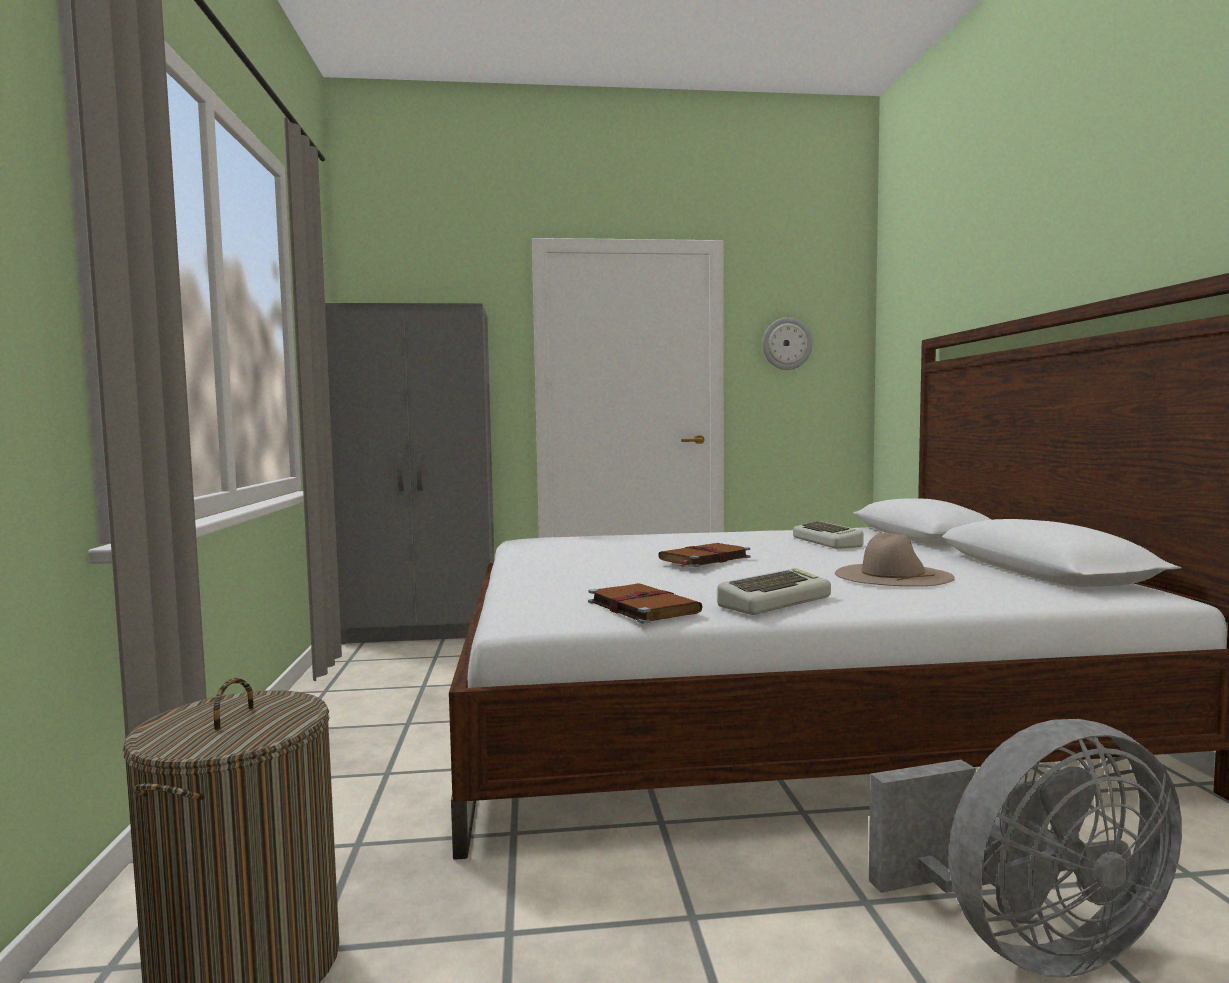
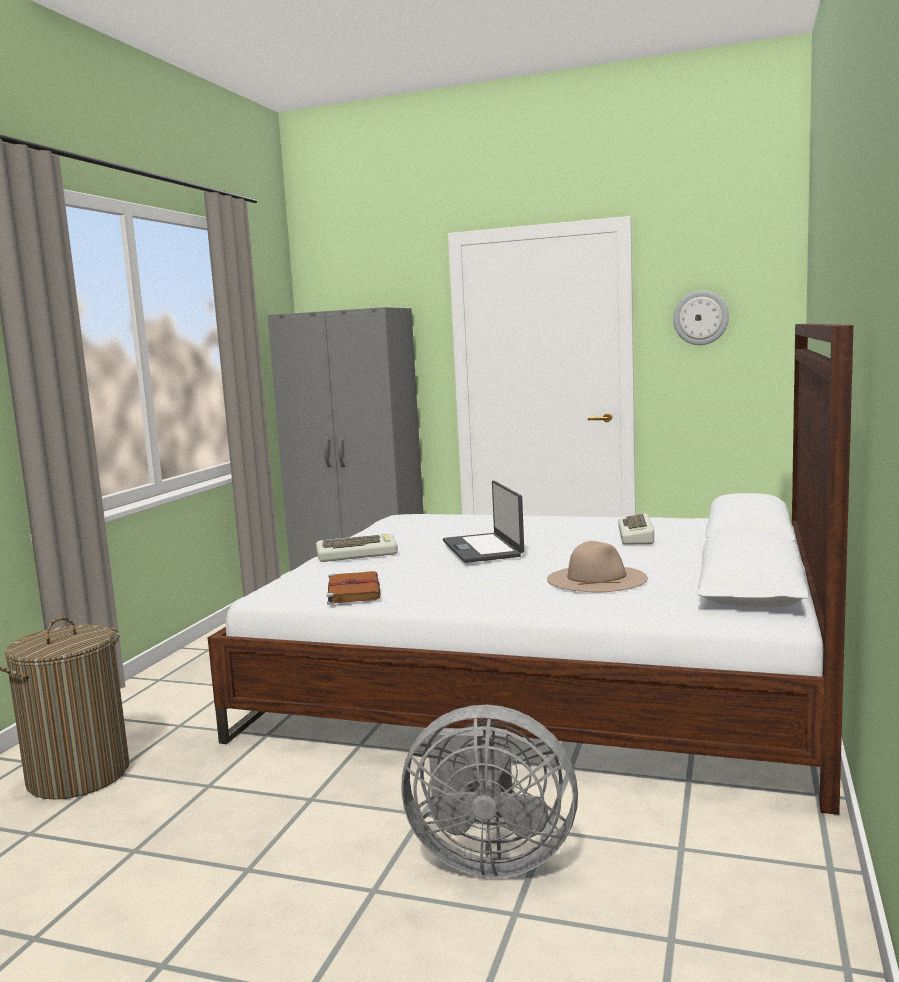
camera: 25 degrees right, 5 degrees up
(703, 558) = (483, 548): brown book -> laptop
(773, 601) = (450, 595): keyboard -> keyboard (357, 554)

